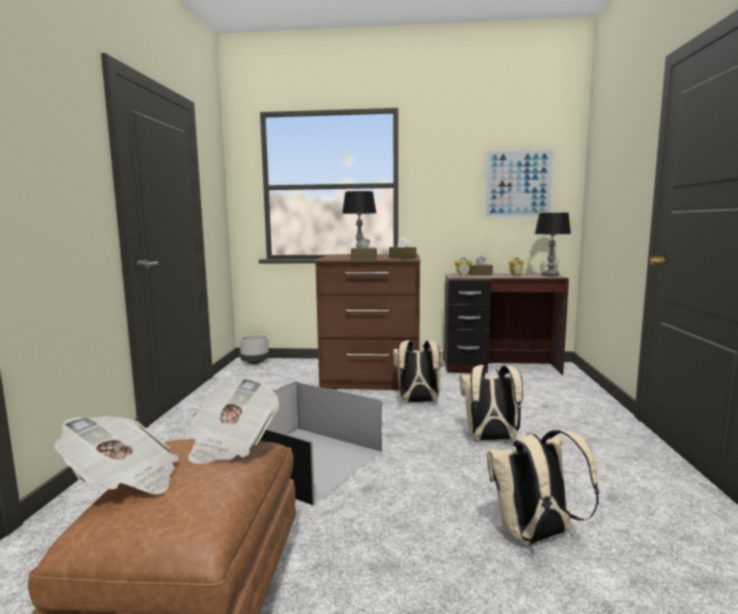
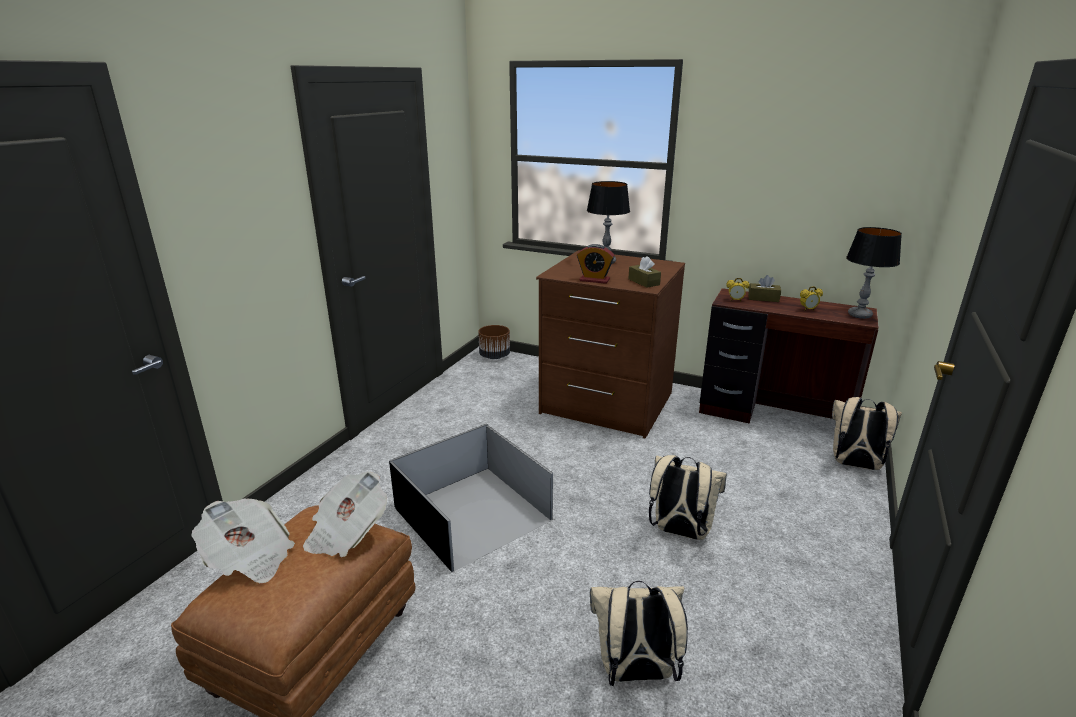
camera: 20 degrees right, 15 degrees up
(255, 362) = (494, 356): grey planter -> brown planter
(363, 259) = (594, 280): brown tissue box -> alarm clock
(418, 402) = (634, 455): beige backpack -> beige backpack (854, 465)
(518, 184) = (842, 177): picture -> none

